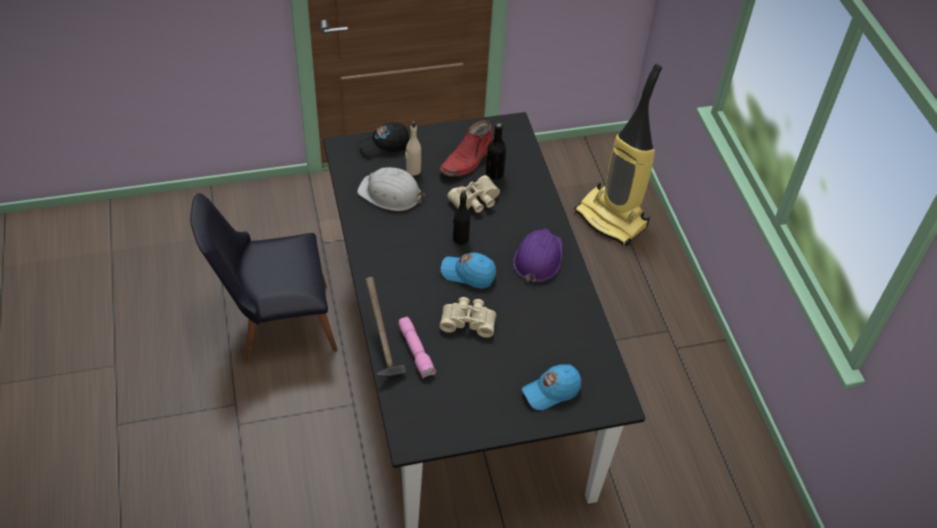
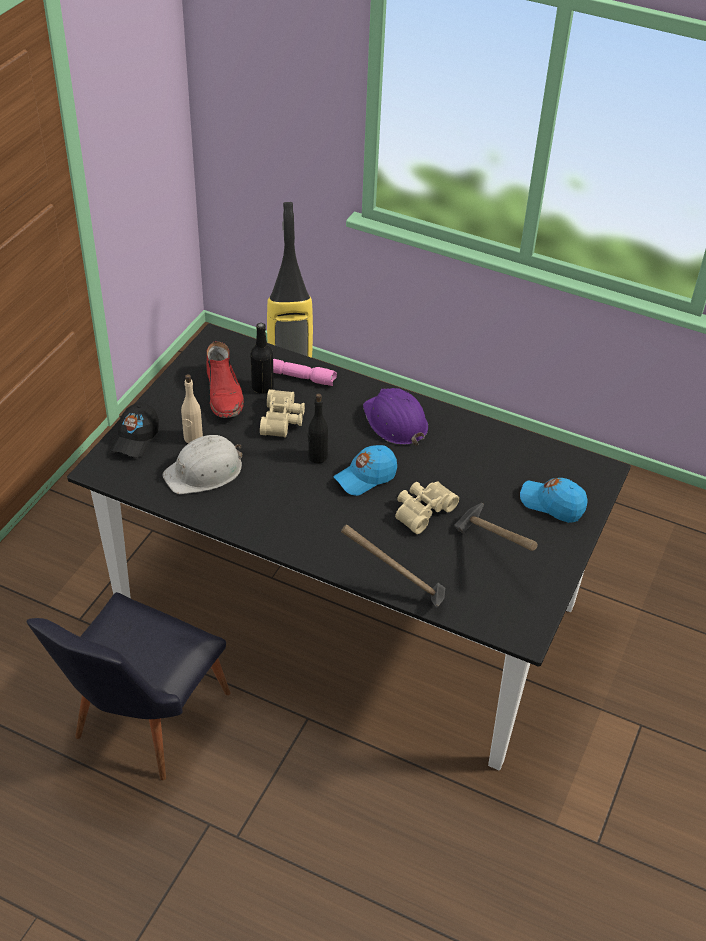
camera: 50 degrees left, 5 degrees down
(416, 351) = (423, 567): pink flashlight -> pink flashlight (300, 377)
(468, 381) = (492, 551): none -> hammer
(551, 391) = (552, 504): blue cap -> blue cap turned 105 degrees clockwise

